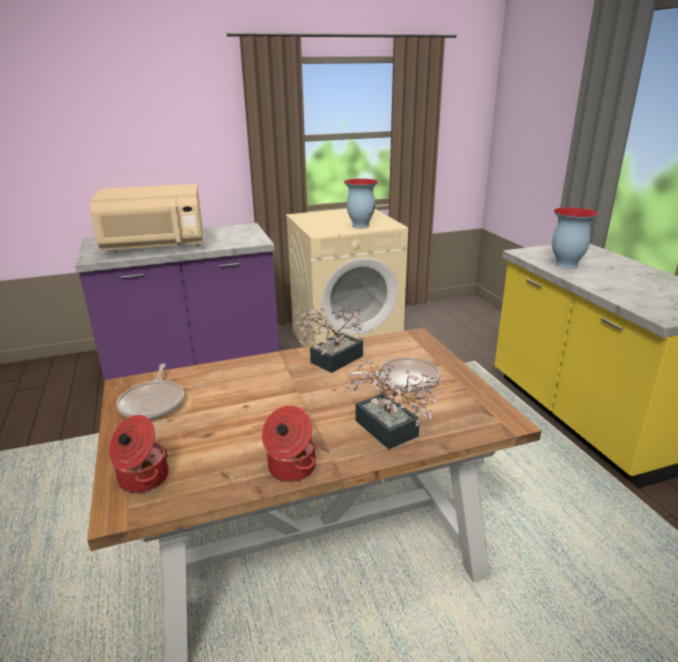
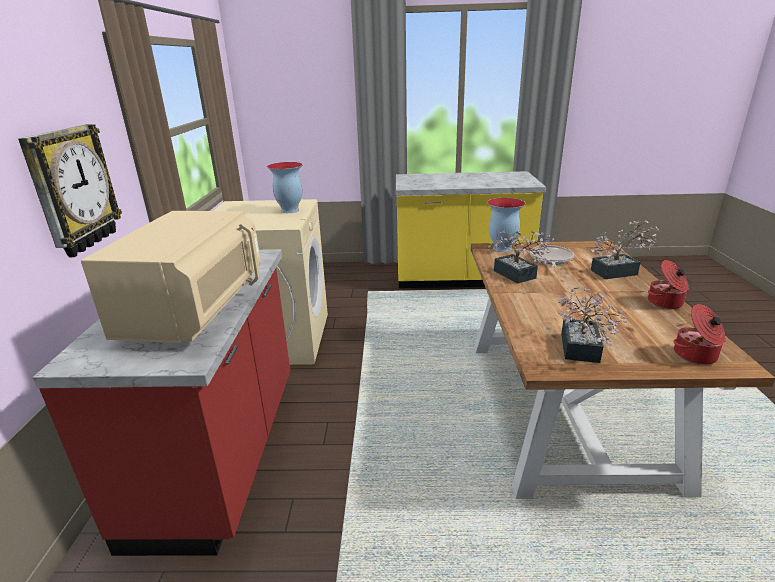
camera: 70 degrees left, 0 degrees up
(153, 403) = (579, 351): frying pan -> potted plant
(188, 159) = (72, 190): none -> wall clock
(194, 363) = (223, 453): purple counter -> red counter
(565, 265) = (441, 184): vase -> vase (502, 248)

